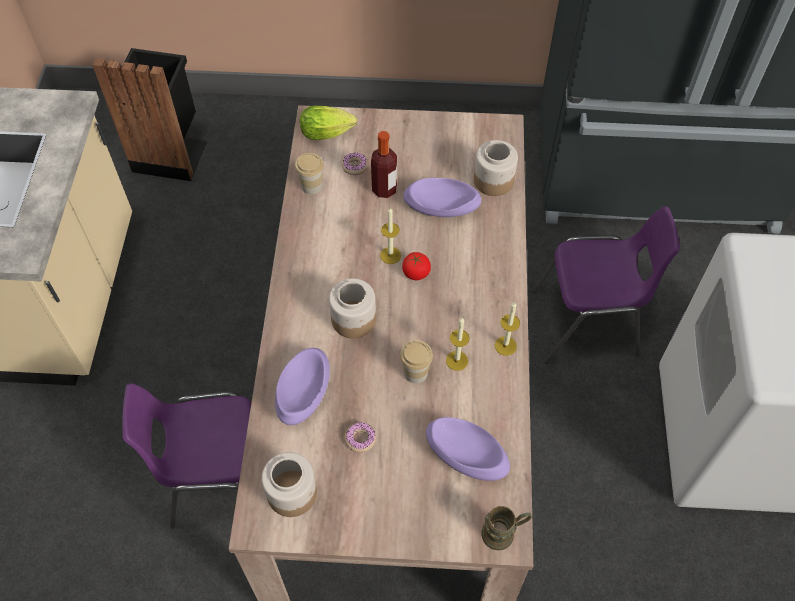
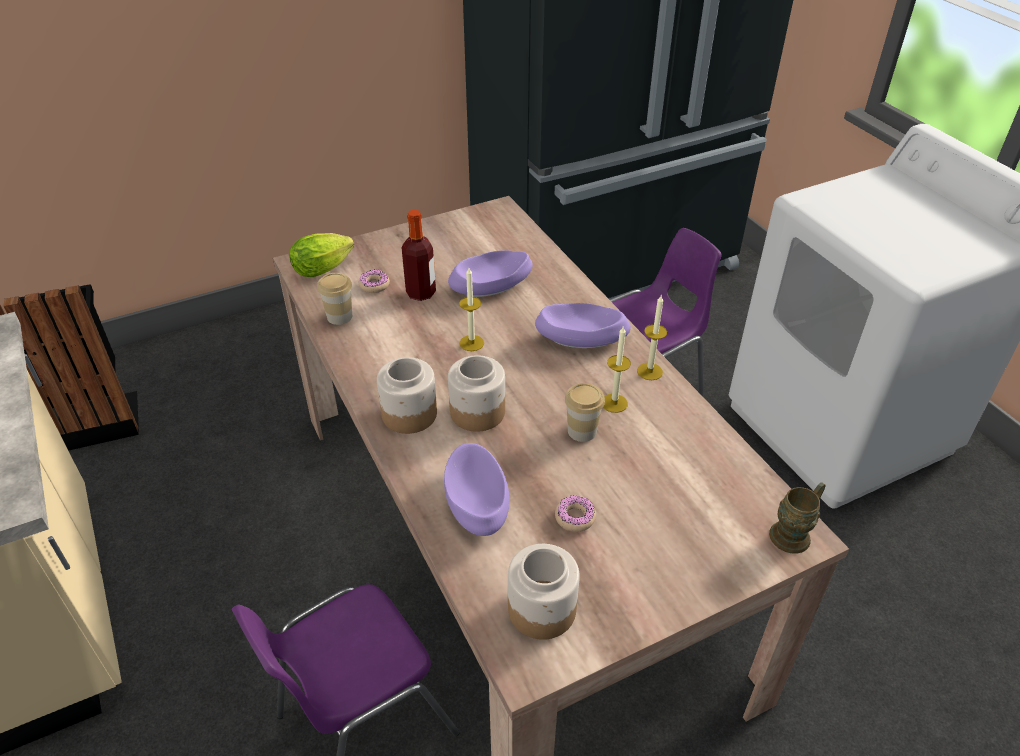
camera: 30 degrees left, 15 degrees down
(416, 272) = (510, 347): tomato -> none
(465, 456) = (695, 481): purple bowl -> purple bowl (581, 339)
(493, 181) = (523, 250): jar -> jar (409, 414)

